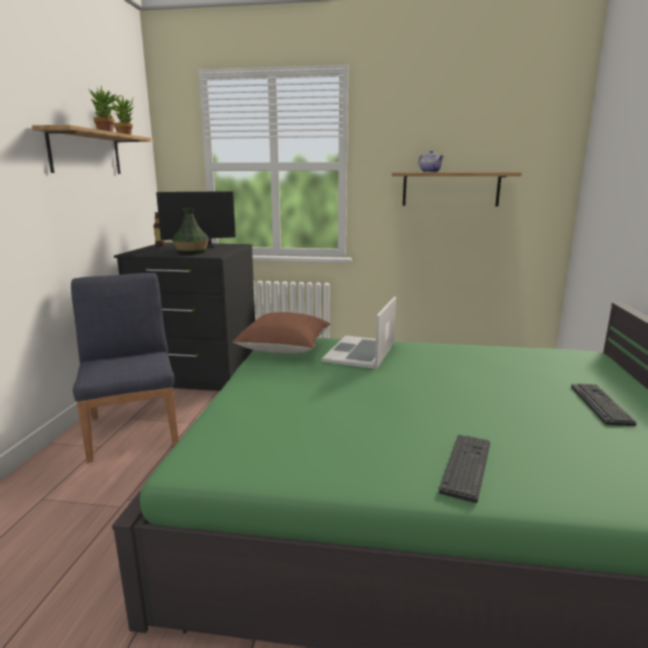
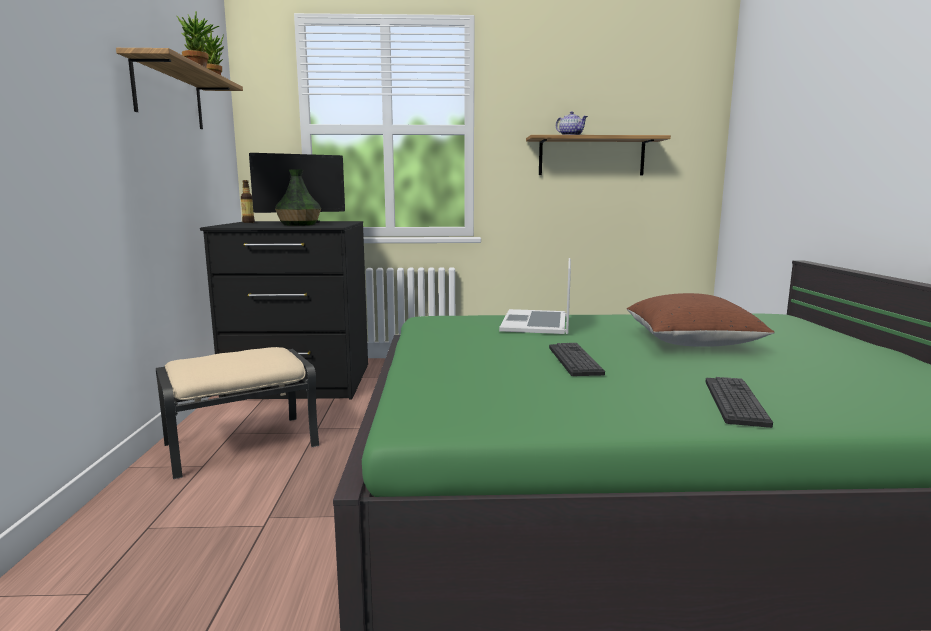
camera: 10 degrees left, 5 degrees down
(134, 430) = (242, 444): blue chair -> beige ottoman
(284, 348) = (444, 324): brown pillow -> brown pillow (691, 343)
(600, 404) = (824, 350): keyboard -> keyboard (574, 360)

